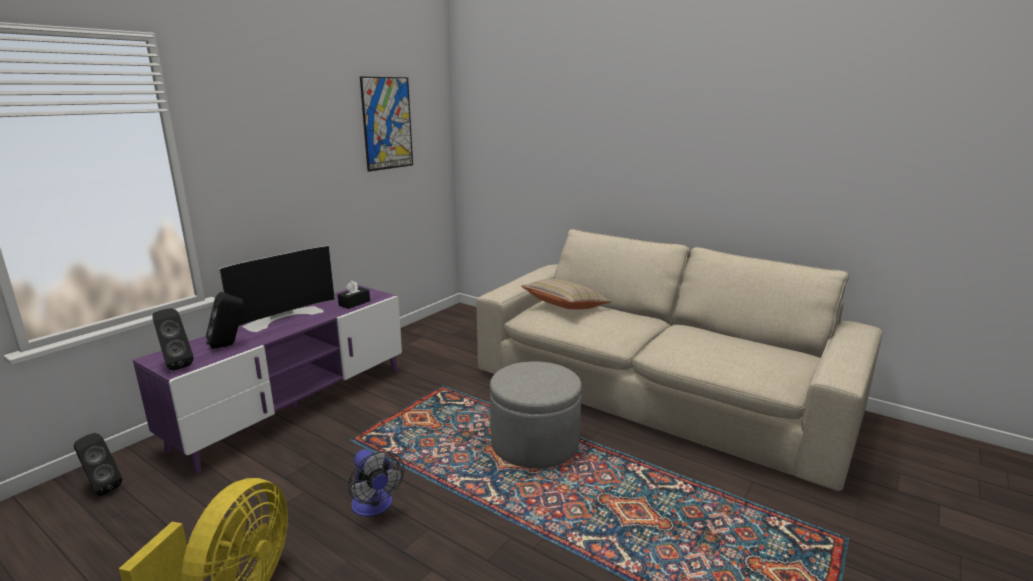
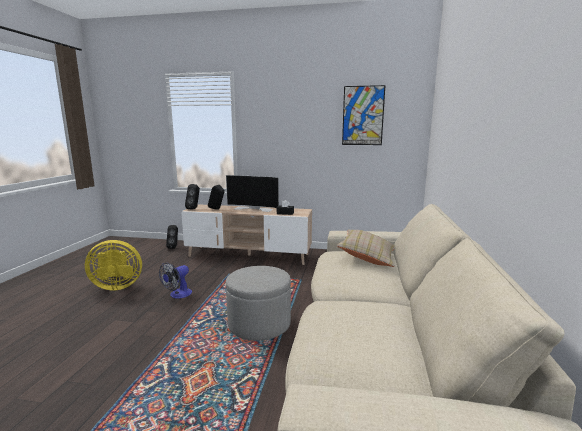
camera: 65 degrees right, 5 degrees down
(295, 407) = (248, 255): purple tv stand -> beige tv stand

